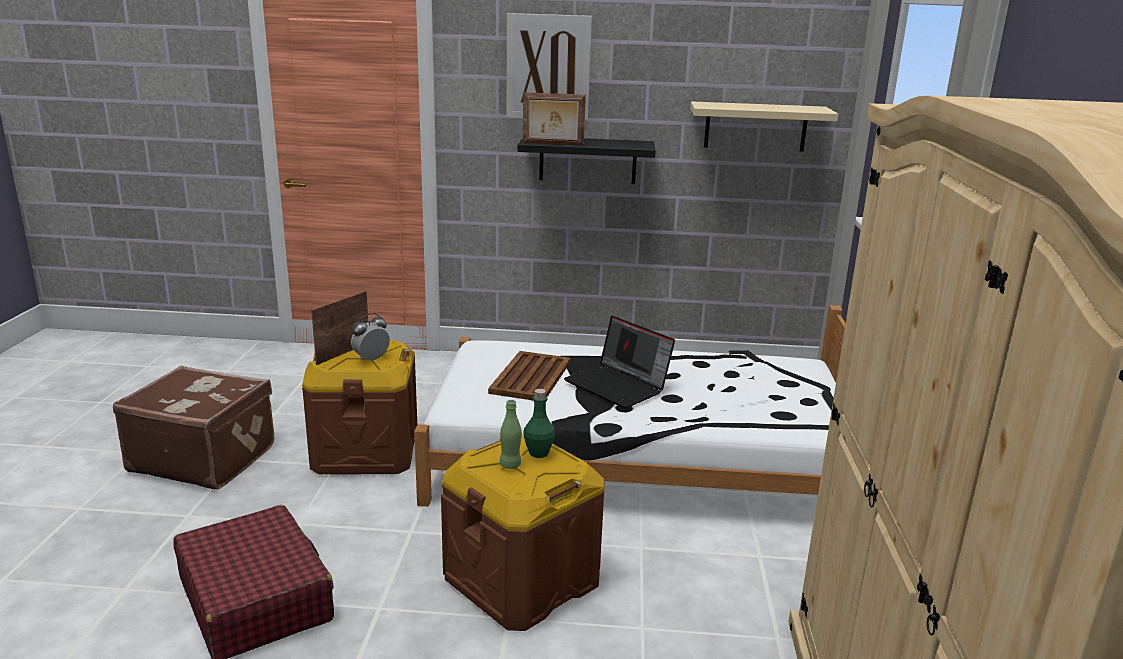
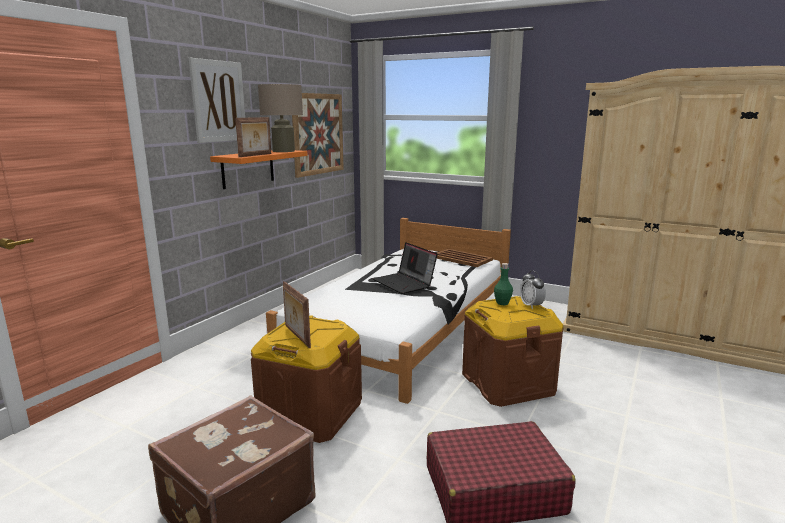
camera: 65 degrees left, 5 degrees down
(371, 359) = (321, 328): alarm clock -> alarm clock (531, 306)
(510, 465) = (513, 311): green bottle -> none
(530, 377) = (369, 301): brown tray -> brown tray (462, 259)
(587, 160) = (248, 168): black shelf -> orange shelf
(618, 386) = (405, 283): laptop -> laptop turned 75 degrees clockwise
(626, 145) = (283, 151): none -> beige table lamp
(755, 126) = (318, 134): beige shelf -> picture

